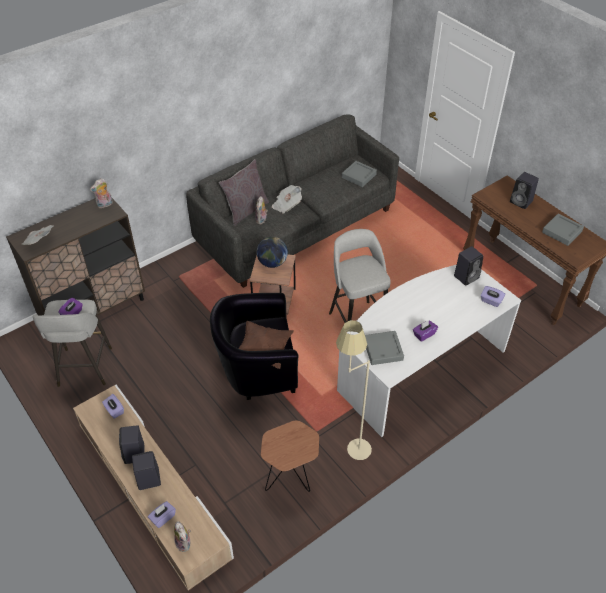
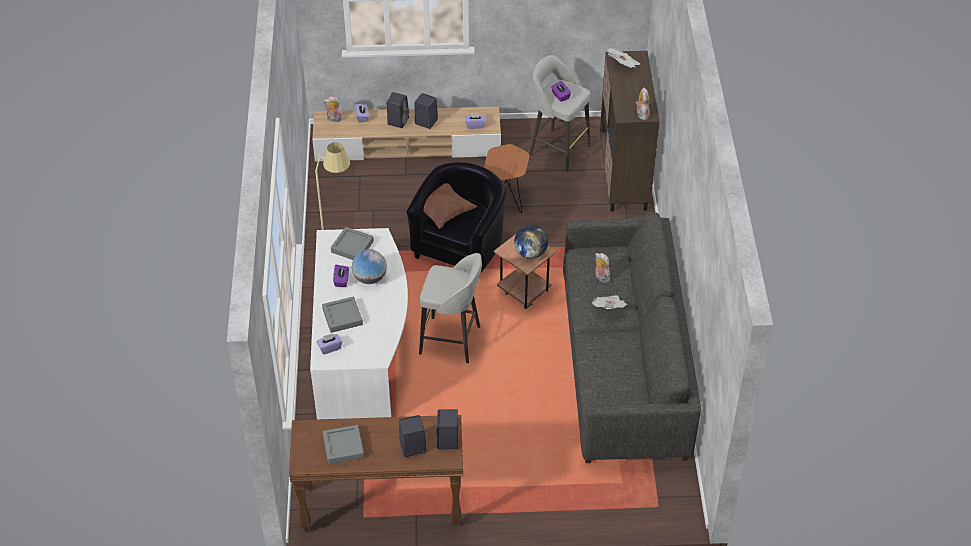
camera: 125 degrees right, 0 degrees up
(246, 210) = (627, 273): grey pillow -> none
(291, 480) = (341, 217): brown side table -> brown side table (506, 204)
(359, 176) = (607, 390): grey tray -> grey tray (342, 317)
(403, 318) = (370, 278): none -> globe
(466, 276) = (372, 351): black speaker -> black speaker (448, 441)

